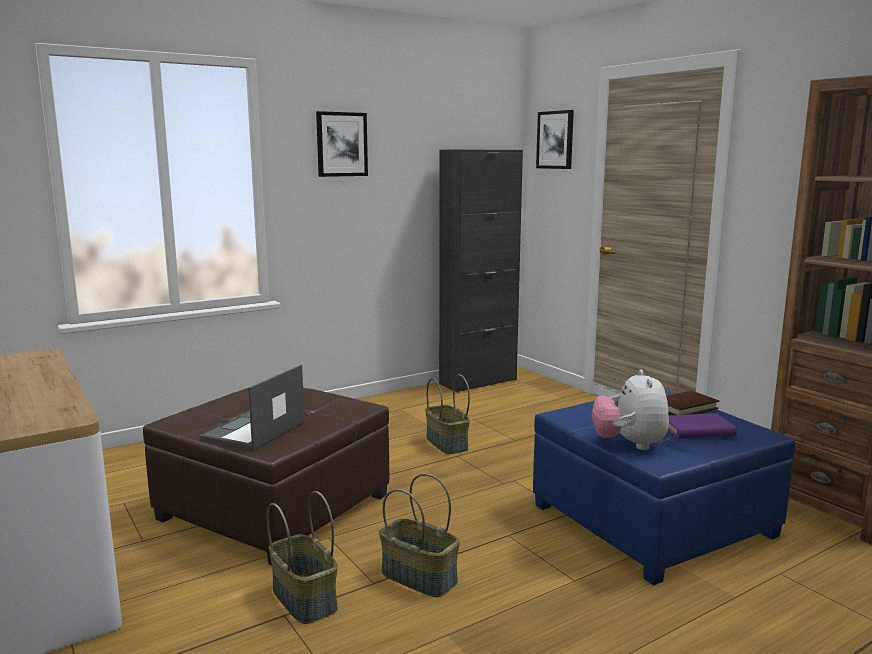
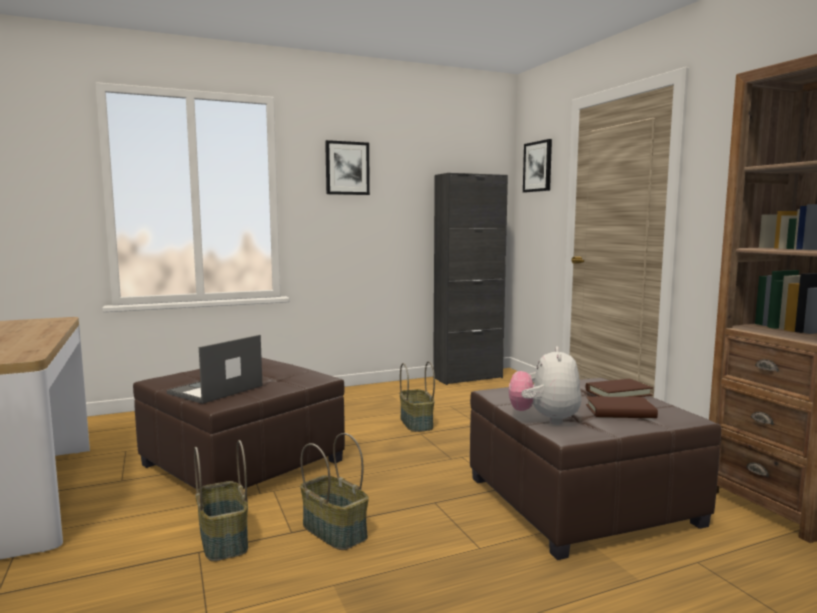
camera: 10 degrees right, 5 degrees down
(654, 520) = (582, 501): blue ottoman -> brown ottoman
(697, 430) = (620, 411): purple book -> brown book

